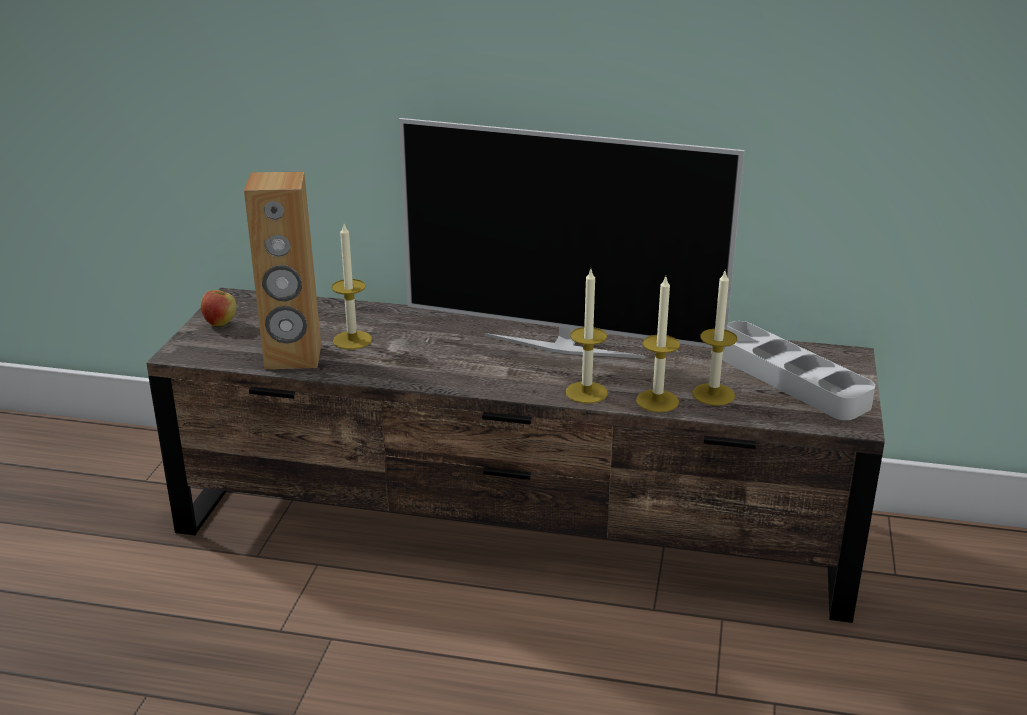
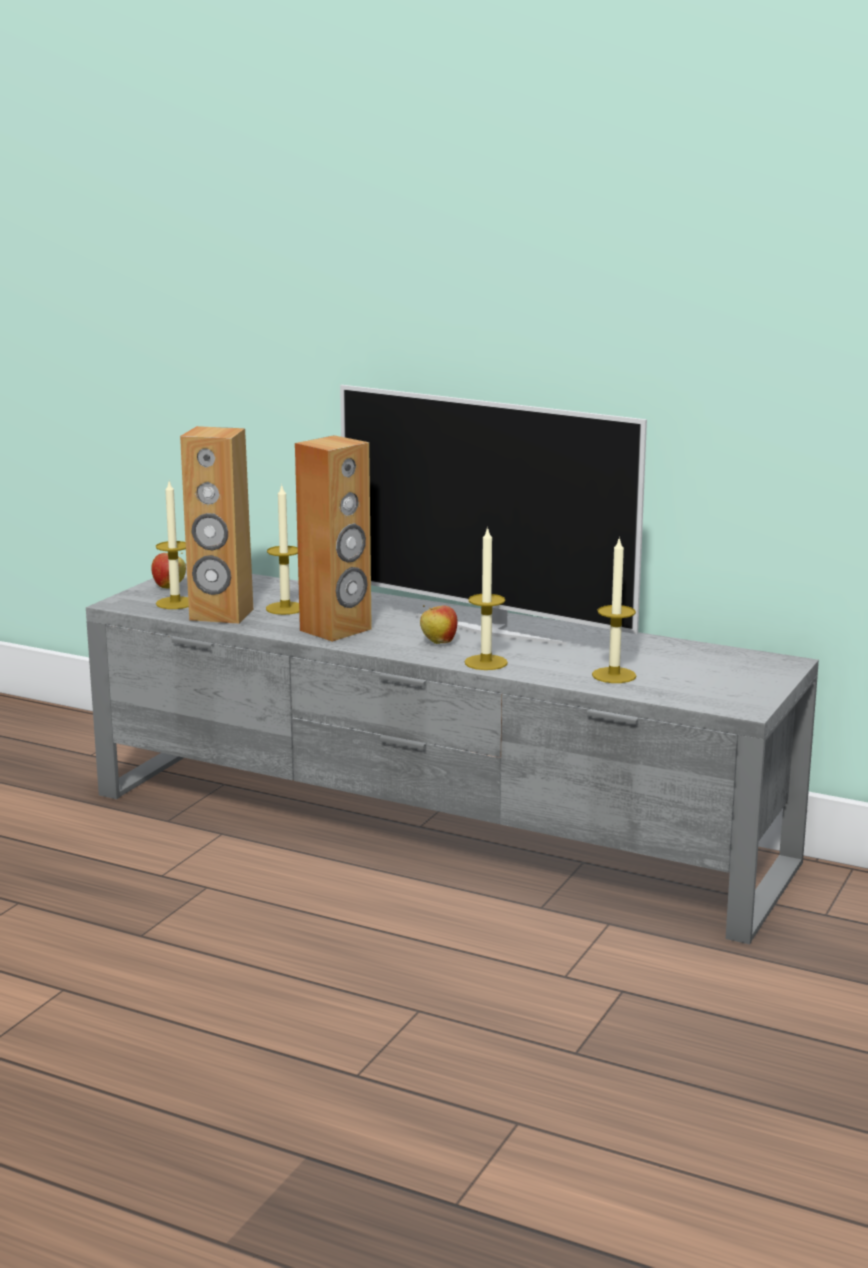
camera: 15 degrees right, 10 degrees down
(418, 365) = (336, 630): none -> brown speaker
(517, 525) = (437, 828): brown tv stand -> grey tv stand
(526, 370) = (438, 643): none -> apple
(657, 401) = (552, 674): candle -> candle (175, 603)
(788, 378) = (703, 671): grey tray -> none

